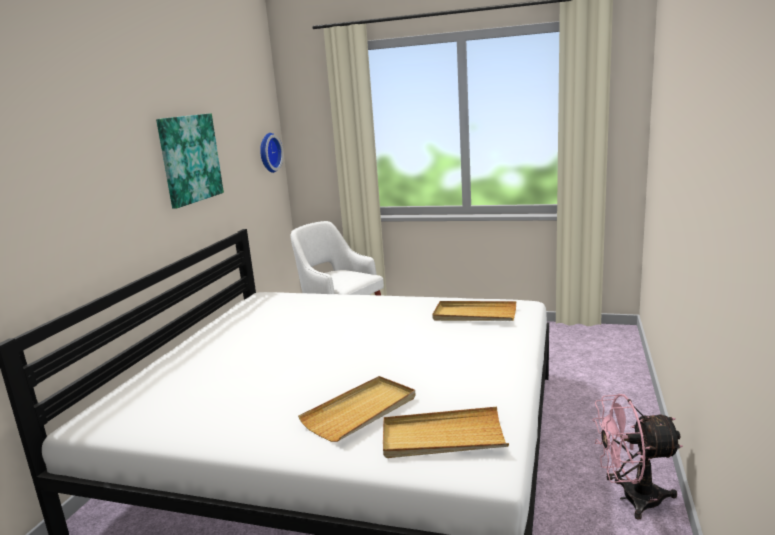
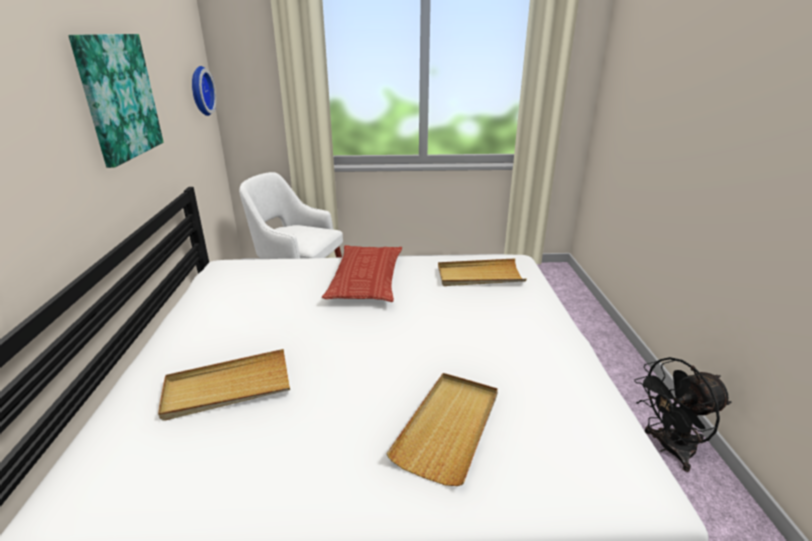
camera: 20 degrees left, 10 degrees up
(370, 311) = (366, 279): none -> pillow
(442, 437) = (568, 453): beige tray -> beige tray (227, 388)
(631, 498) = (668, 449): pink fan -> black fan

